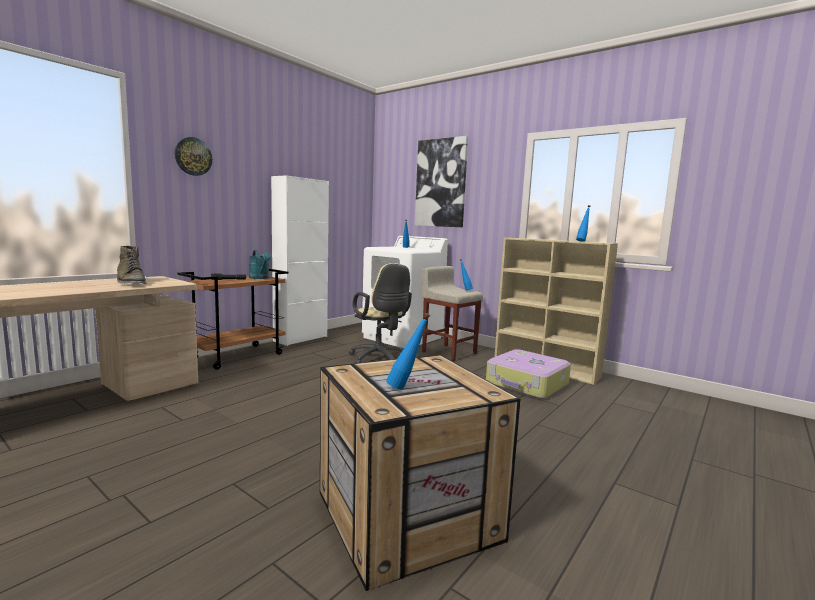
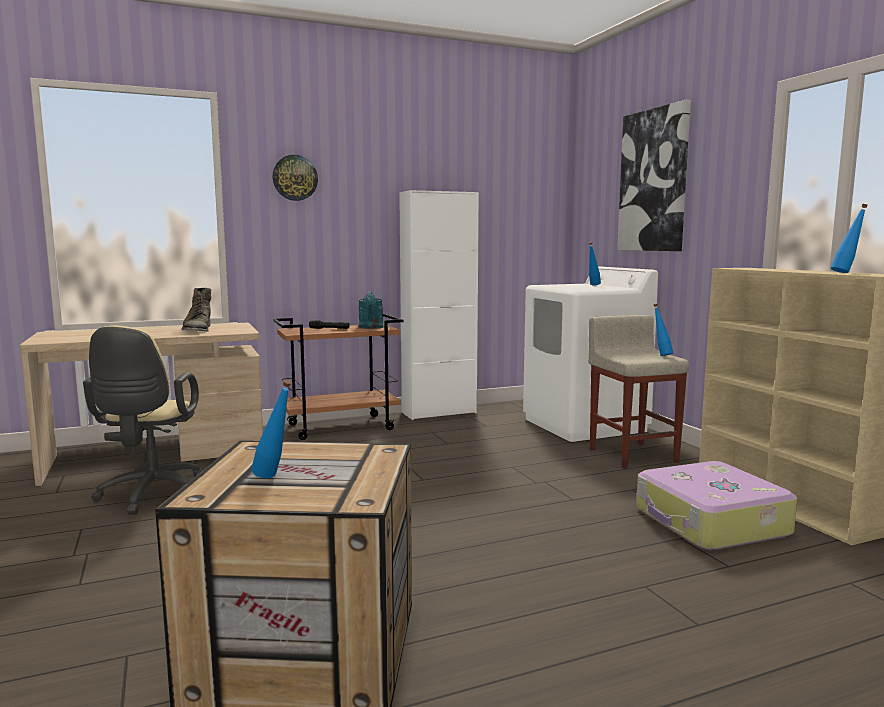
camera: 30 degrees right, 0 degrees up
(379, 359) = (511, 452): beige office chair -> beige office chair (151, 495)

